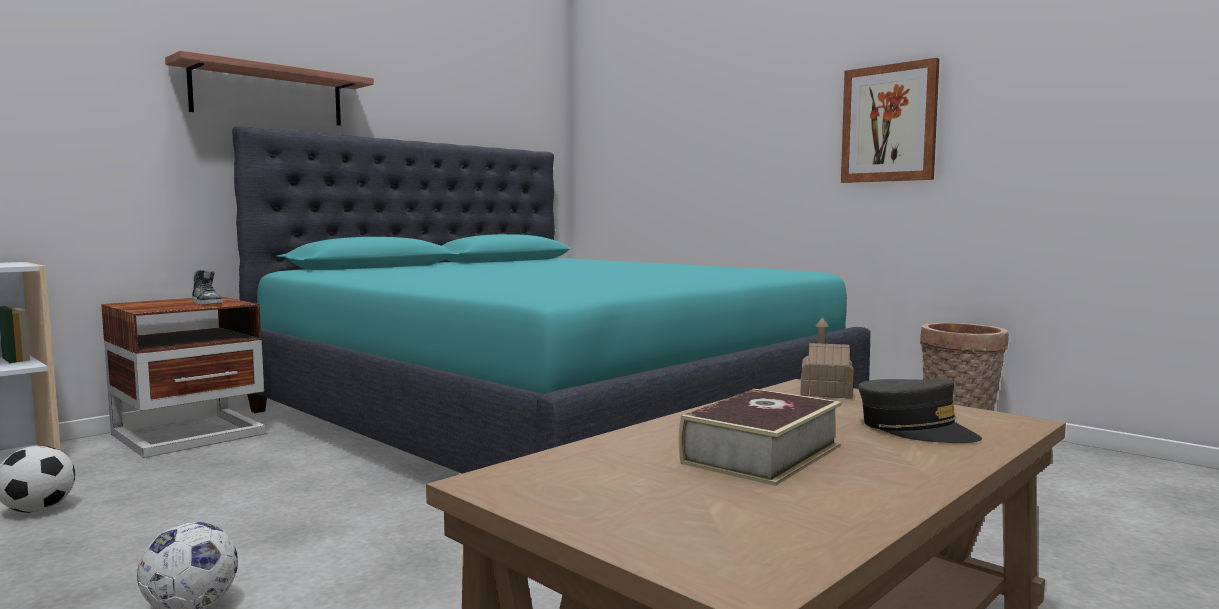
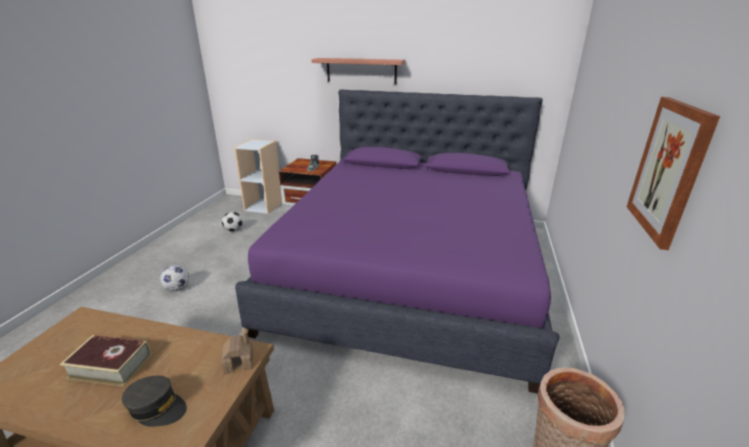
camera: 60 degrees right, 20 degrees up
(547, 416) = (410, 270): turquoise bed -> purple bed
(915, 429) = (157, 407): grey cap -> grey cap turned 90 degrees counterclockwise

